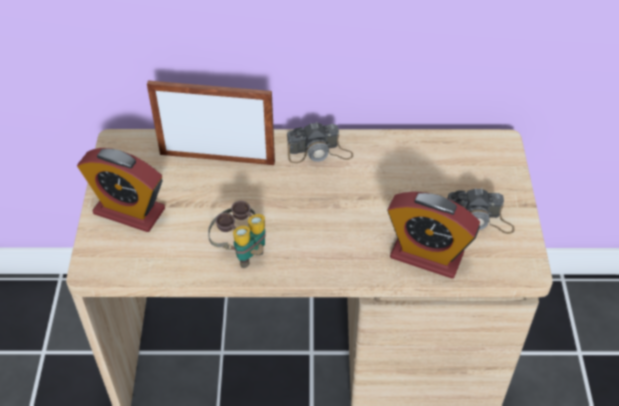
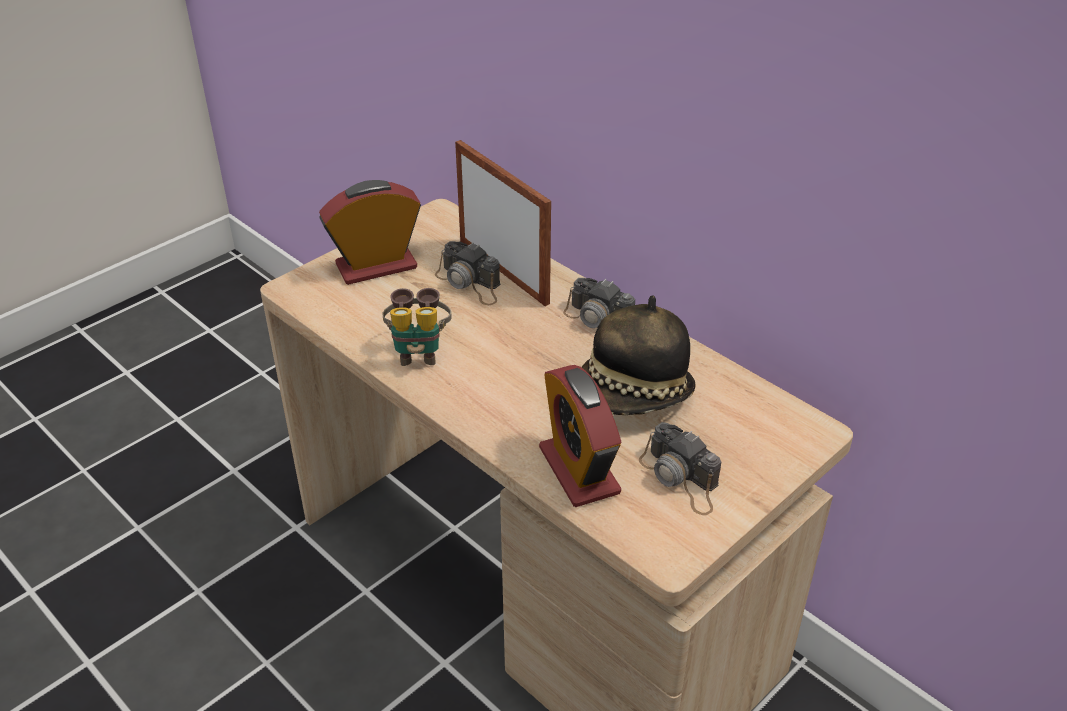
camera: 45 degrees right, 10 degrees down
(129, 211) = (376, 266): alarm clock -> alarm clock turned 90 degrees clockwise
(208, 181) = (470, 283): none -> camera
(396, 187) = (635, 395): none -> hat

